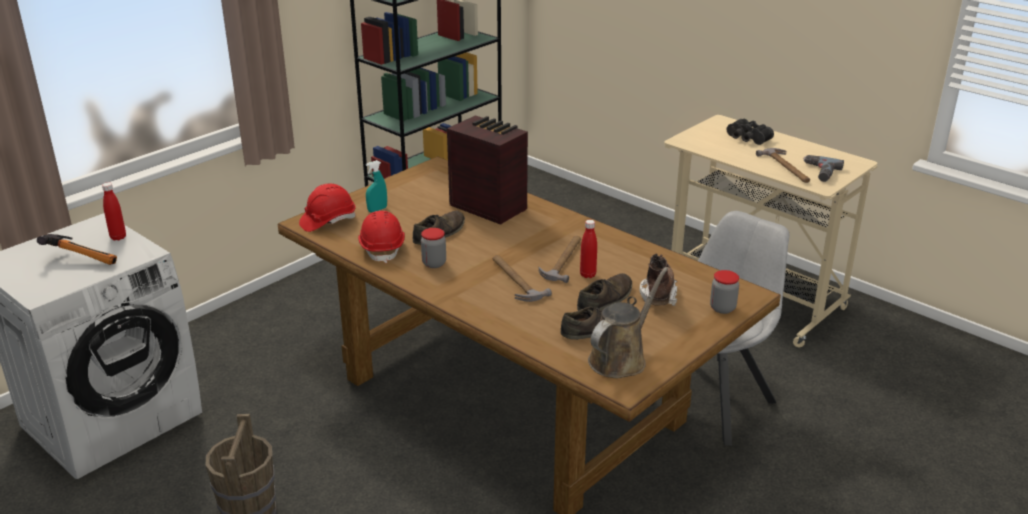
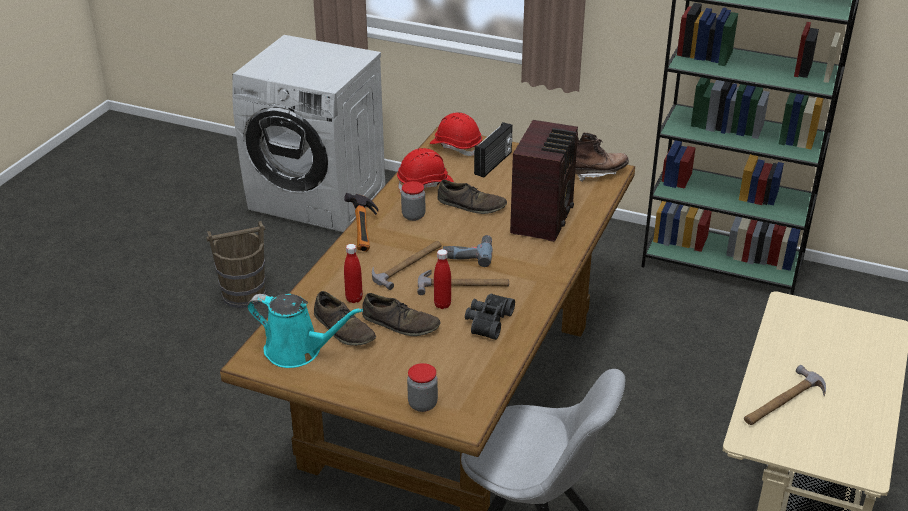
camera: 70 degrees right, 5 degrees up
(84, 258) = (308, 67): hammer -> hammer (366, 232)
(118, 237) = (345, 68): red bottle -> red bottle (354, 299)
(377, 209) = (494, 163): turquoise spray bottle -> radio
(620, 358) = (298, 351): brown watering can -> turquoise watering can
(658, 294) = (429, 356): brown boot -> brown boot (596, 173)
(746, 139) = (847, 357): black binoculars -> black binoculars (487, 321)
(819, 172) = (793, 433): power drill -> power drill (468, 253)

